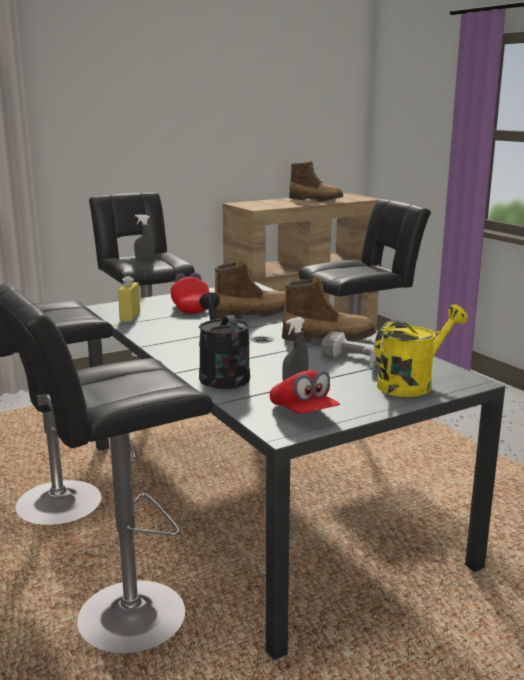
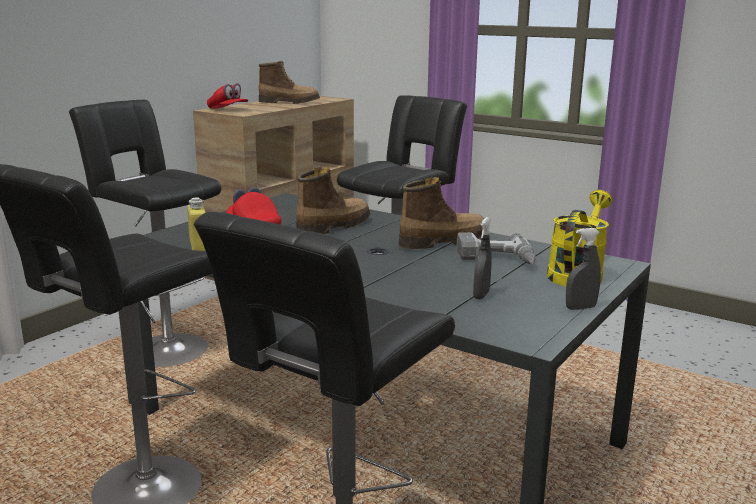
camera: 25 degrees left, 0 degrees up
(145, 262) = (160, 181): grey spray bottle -> grey spray bottle (580, 308)
(221, 374) = (389, 293): black watering can -> none
(303, 412) = (524, 319): red cap -> red cap (228, 110)

